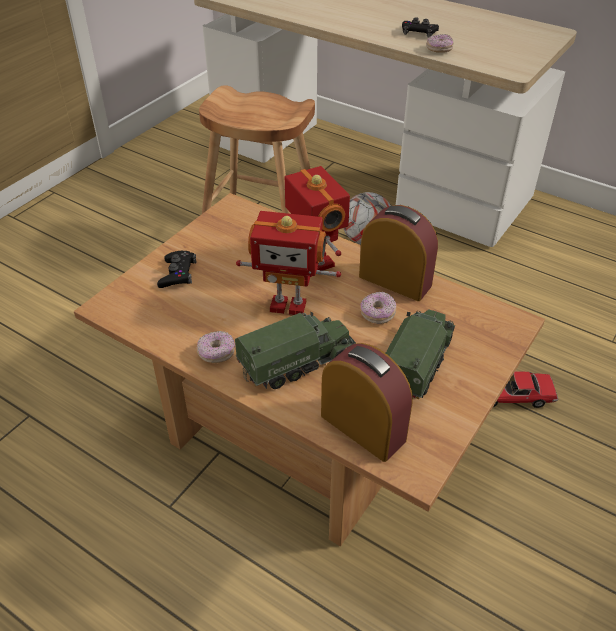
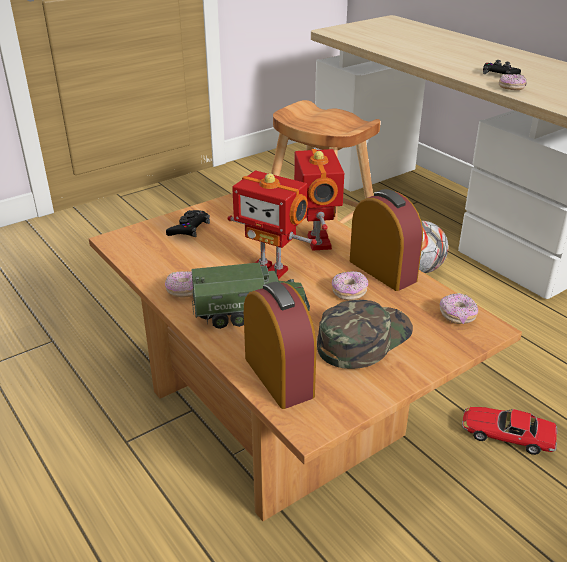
camera: 20 degrees right, 10 degrees down
(416, 363) = (363, 338): toy truck -> green cap
(485, 316) = (457, 316): none -> donut

